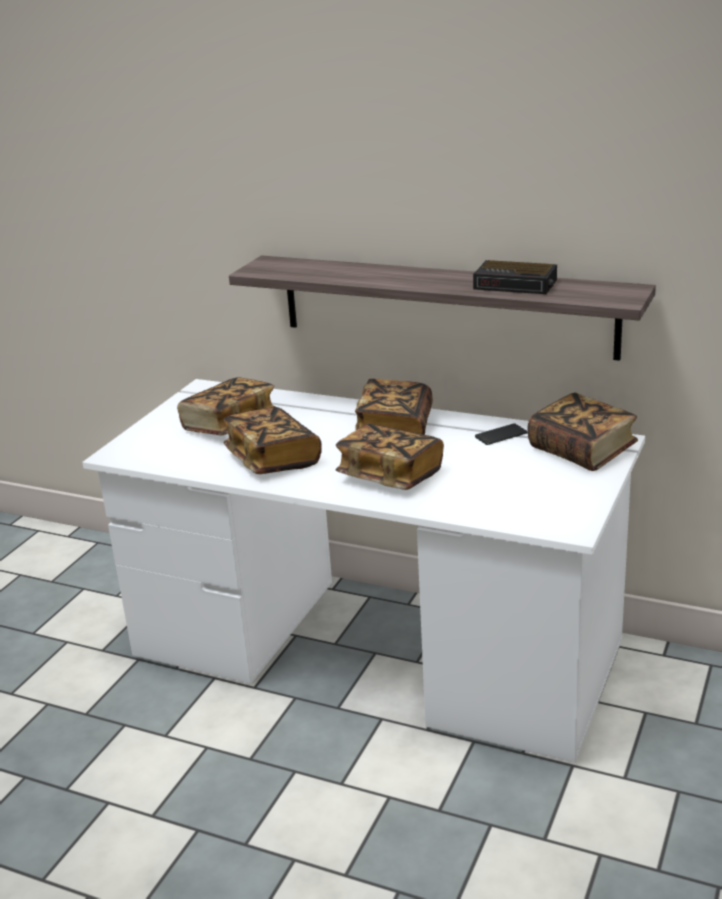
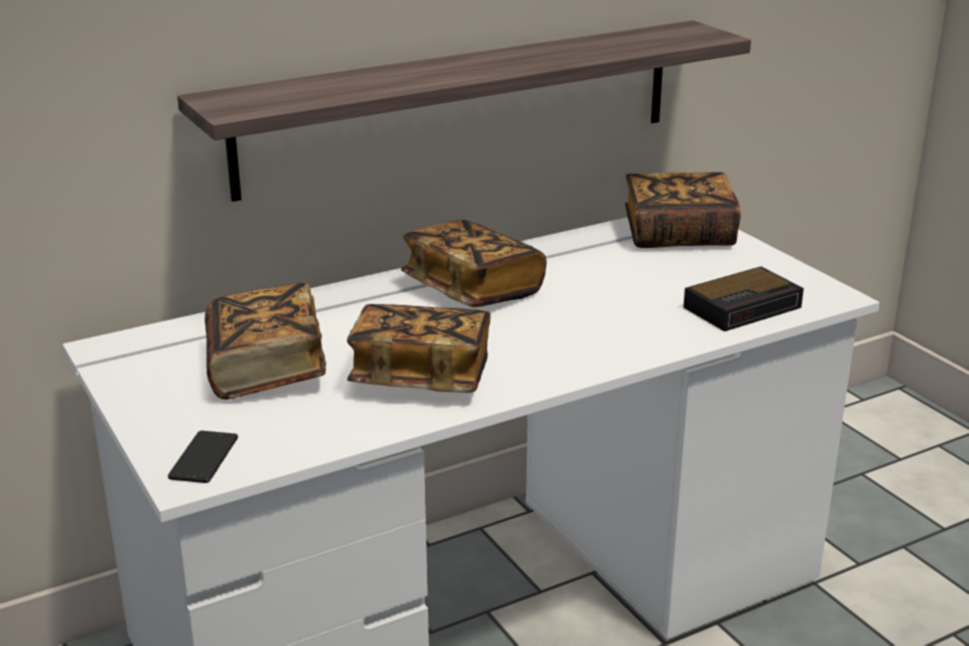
camera: 55 degrees left, 0 degrees up
(390, 476) = (583, 331): book -> none
(501, 435) = (581, 251): phone -> phone (204, 458)
(517, 284) = (585, 47): alarm clock -> alarm clock (744, 307)

